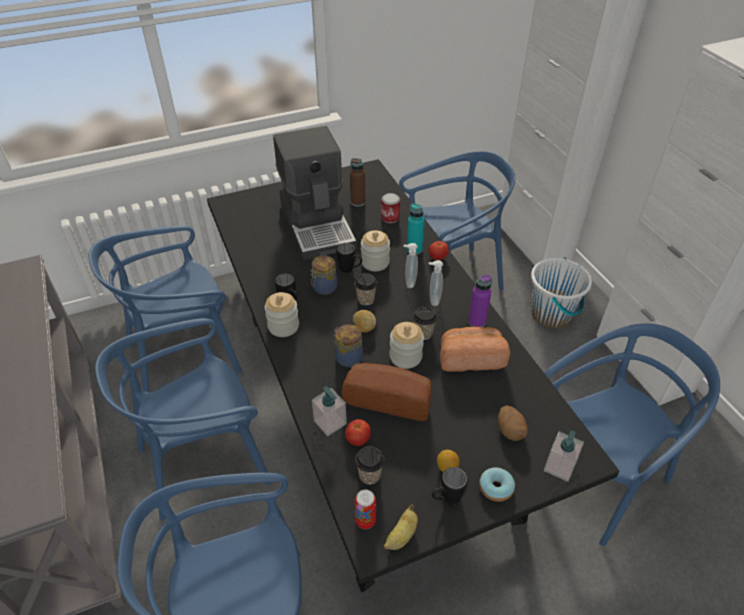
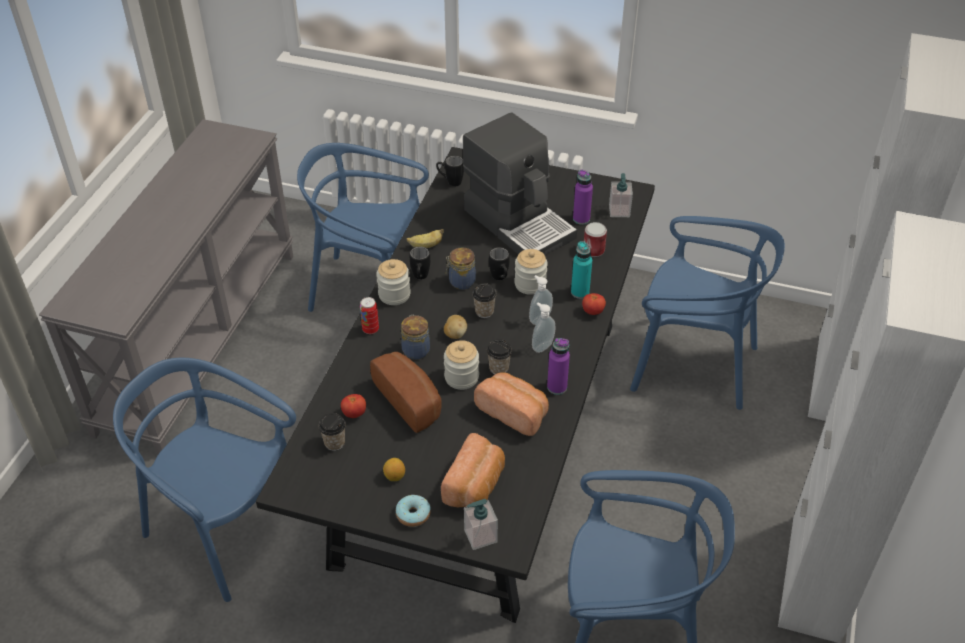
camera: 40 degrees right, 0 degrees up
(205, 461) = (307, 390): blue chair -> none
(318, 225) = (519, 222): coffee machine -> coffee machine turned 60 degrees counterclockwise
(330, 422) = (348, 388): soap dispenser -> soap dispenser (619, 211)
(358, 202) = (581, 219): brown bottle -> purple bottle
(365, 520) = (298, 469): can -> can (370, 329)
(401, 536) = (310, 496): banana -> banana (425, 246)
(446, 499) = (368, 496): black mug -> black mug (450, 182)
(510, 430) = (476, 485): potato -> bread
(551, 315) = (765, 467): white bucket -> none

